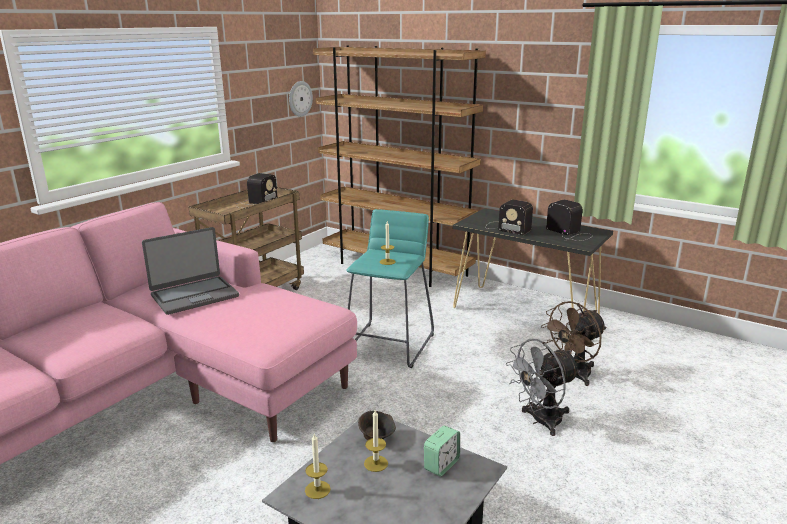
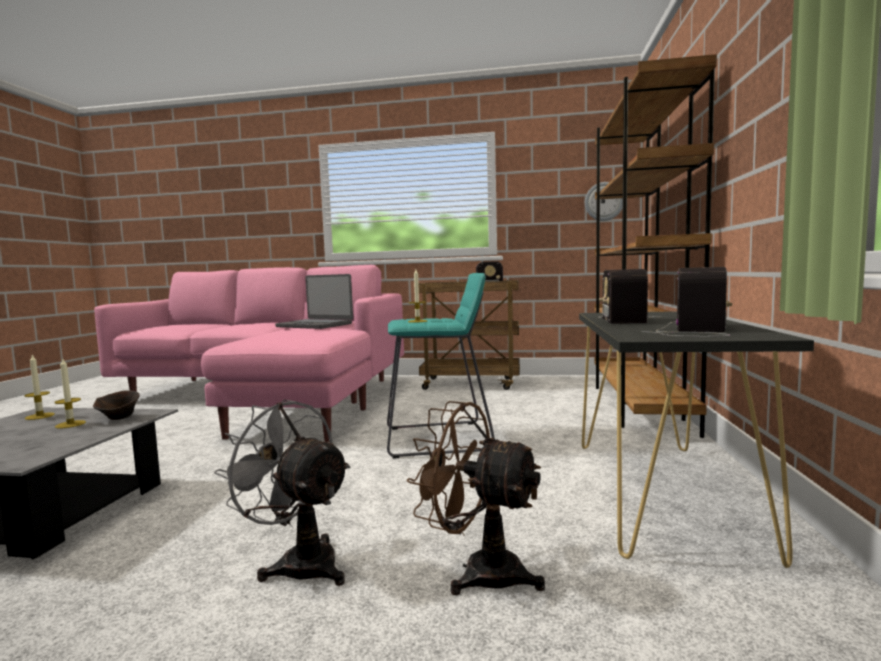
camera: 65 degrees right, 15 degrees down
(441, 465) = (48, 445): alarm clock -> none

